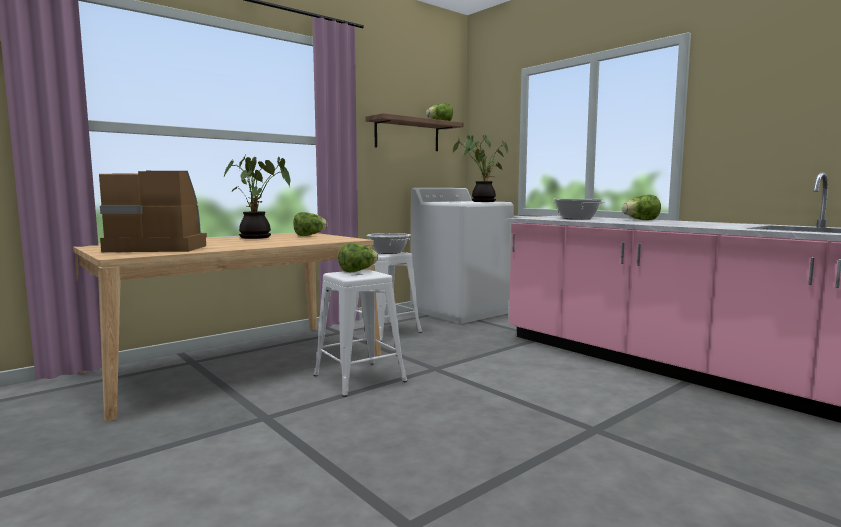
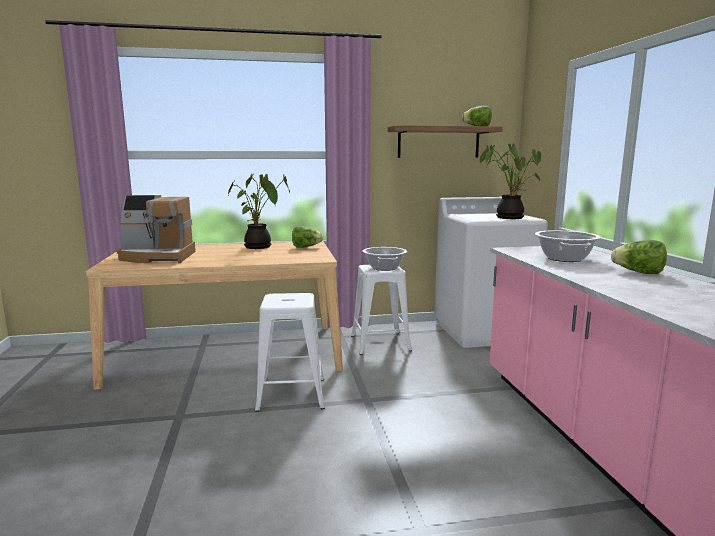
camera: 30 degrees right, 5 degrees up
(158, 247) = (158, 257): coffee machine -> coffee machine turned 150 degrees clockwise
(357, 271) = (296, 295): lettuce -> none

